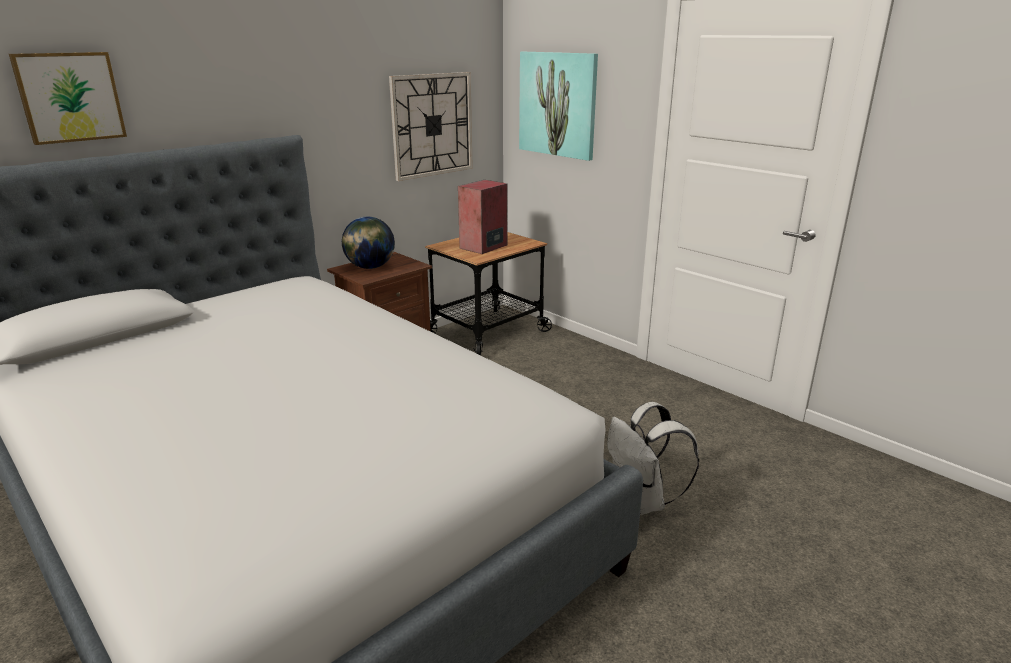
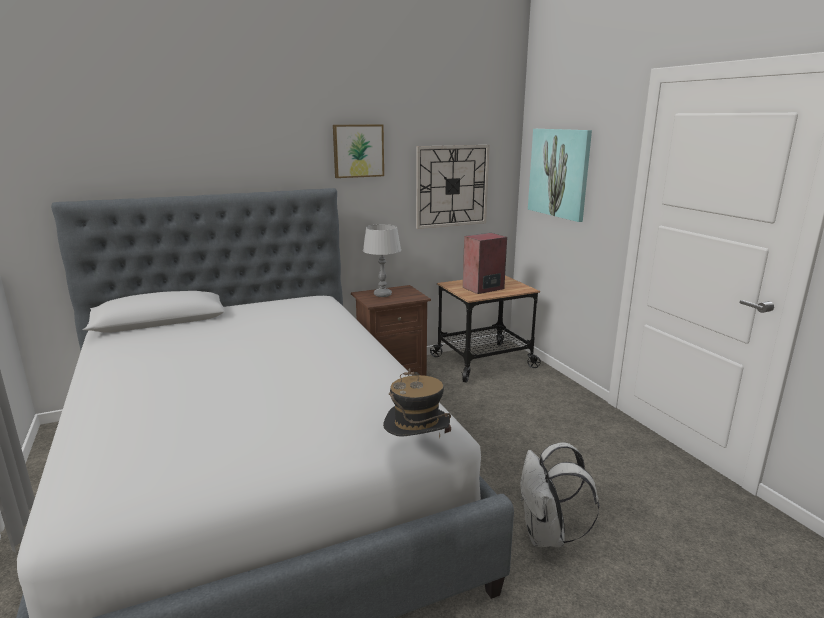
camera: 20 degrees right, 5 degrees down
(69, 97) = (174, 154): picture -> picture (358, 151)
(370, 267) = (382, 295): globe -> grey table lamp
(552, 435) = (417, 451): none -> hat

